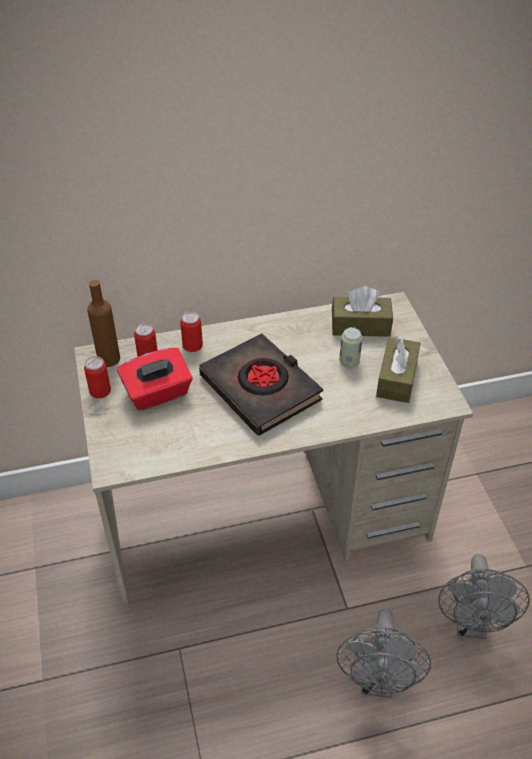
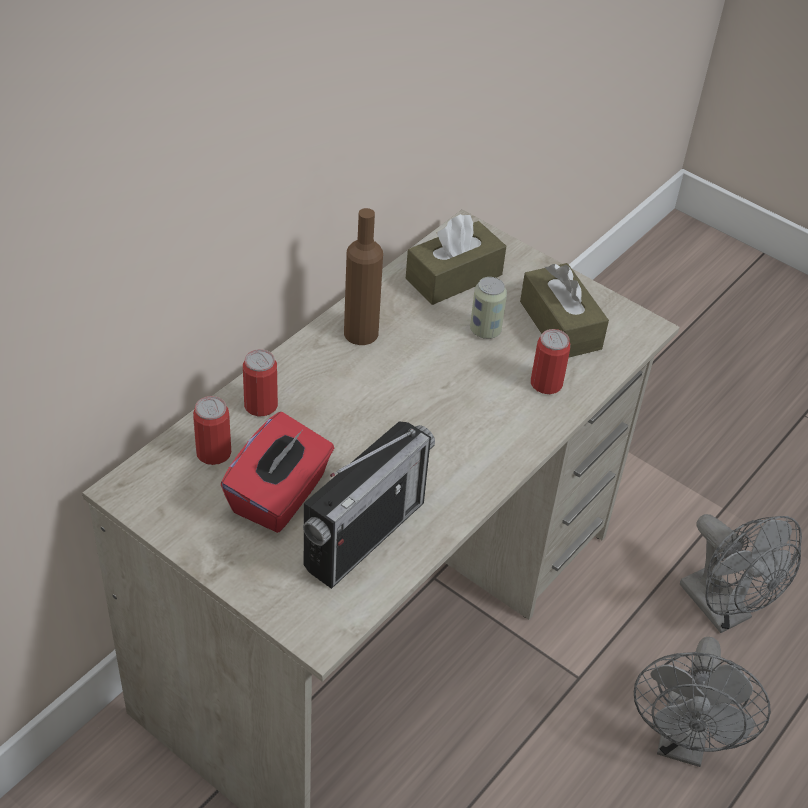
camera: 40 degrees left, 0 degrees up
(100, 391) = (192, 535): can -> can (546, 384)
(109, 359) = (156, 483): brown bottle -> brown bottle (361, 333)
(179, 434) = (364, 535): none -> radio
(261, 388) = (411, 419): black book -> none
(377, 681) = (682, 742): grey fan -> grey fan turned 45 degrees clockwise

